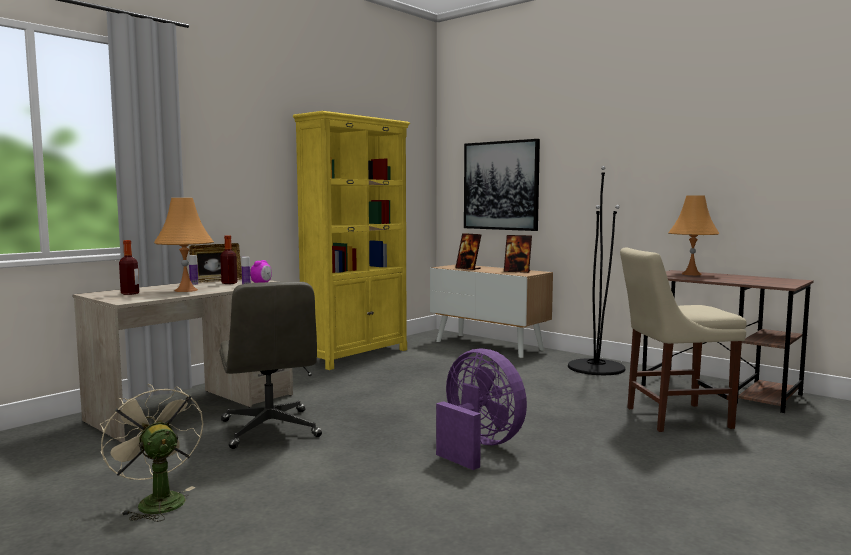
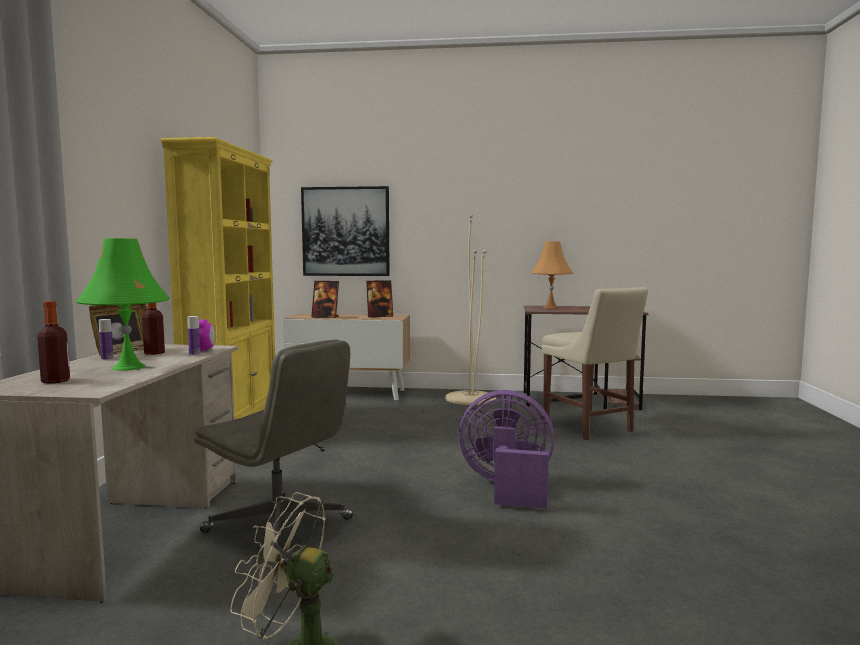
camera: 35 degrees left, 0 degrees up
(186, 290) = (128, 367): orange table lamp -> green table lamp
(596, 367) = (470, 398): black floor lamp -> beige floor lamp
(672, 417) = (589, 428): beige chair -> beige chair turned 75 degrees counterclockwise

